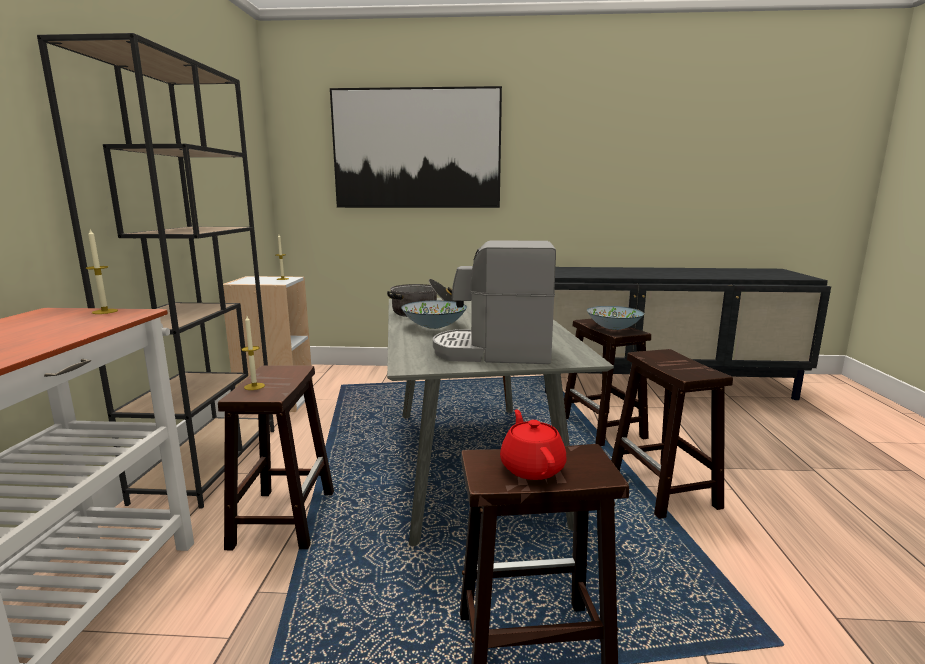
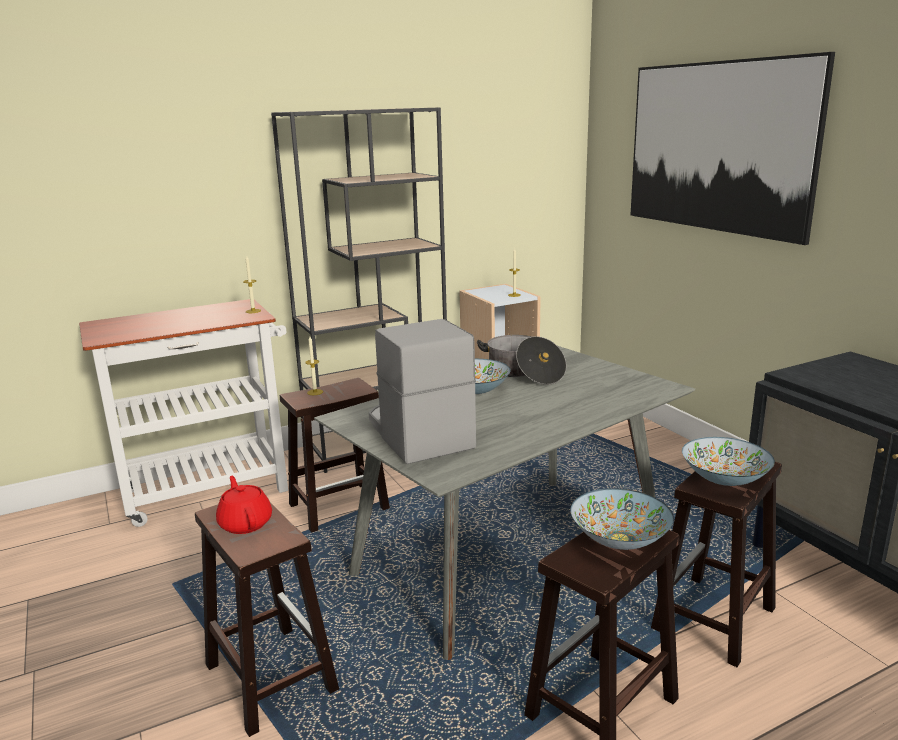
camera: 60 degrees right, 5 degrees up
(532, 467) = (245, 523): red teapot -> red teapot turned 75 degrees counterclockwise
(668, 359) = (619, 539): none -> bowl

